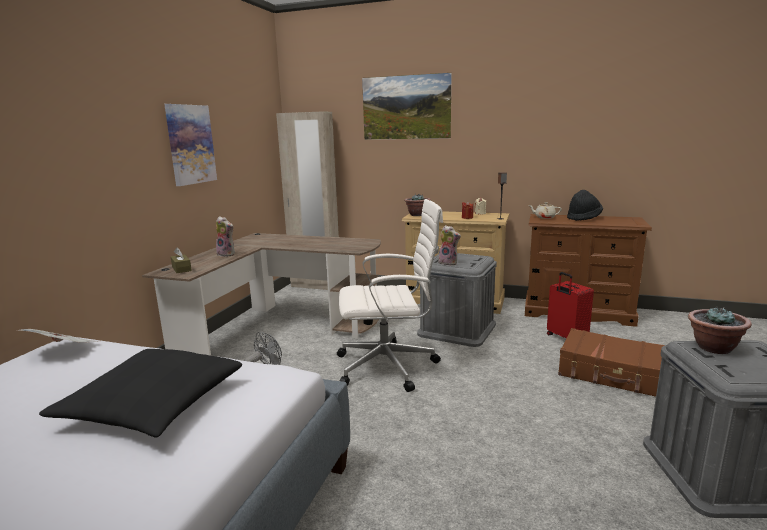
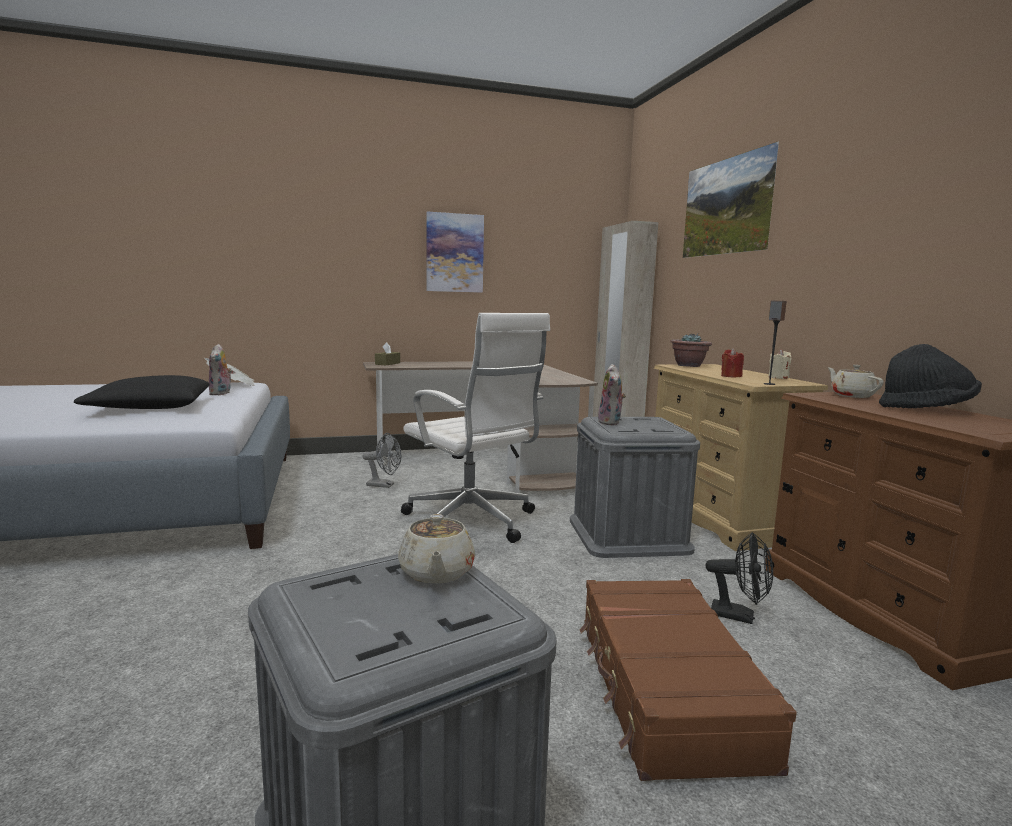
camera: 55 degrees right, 5 degrees down
(227, 254) = (448, 365): plush toy -> plush toy (221, 393)
(565, 338) = (739, 616): red suitcase -> black fan
(713, 348) = (436, 573): potted plant -> beige teapot

